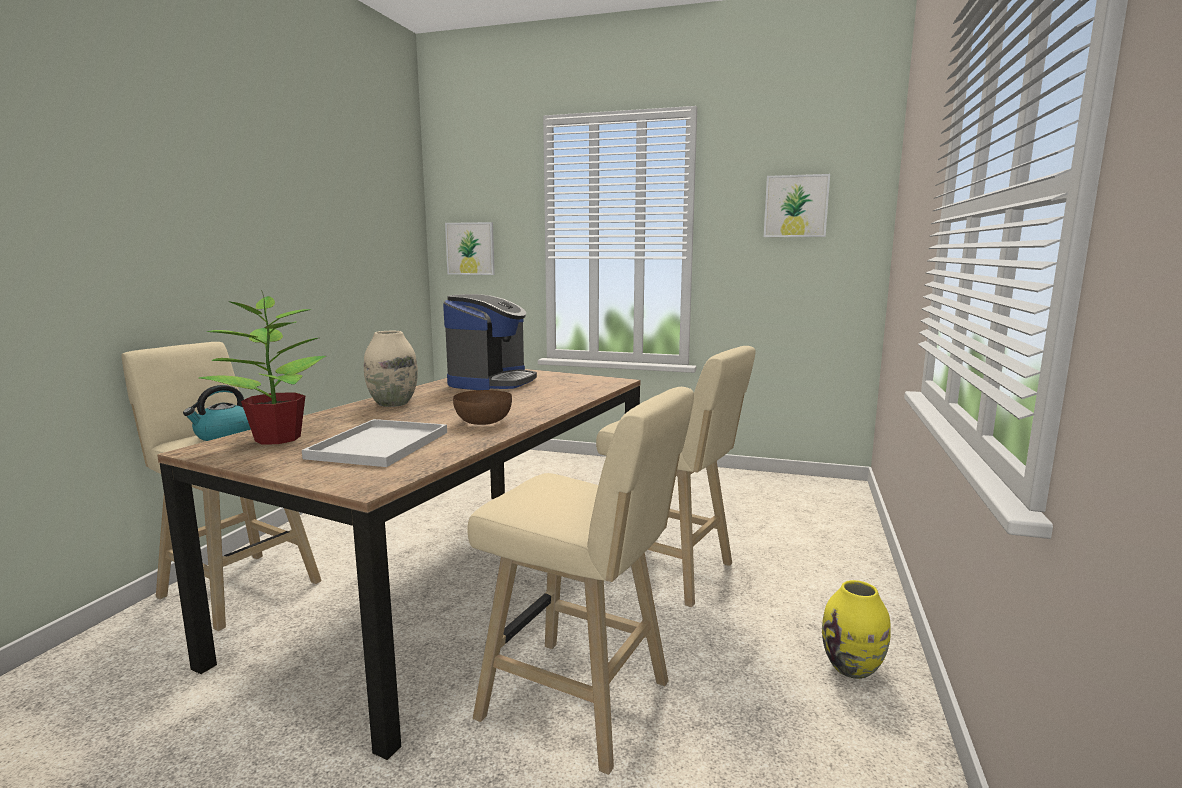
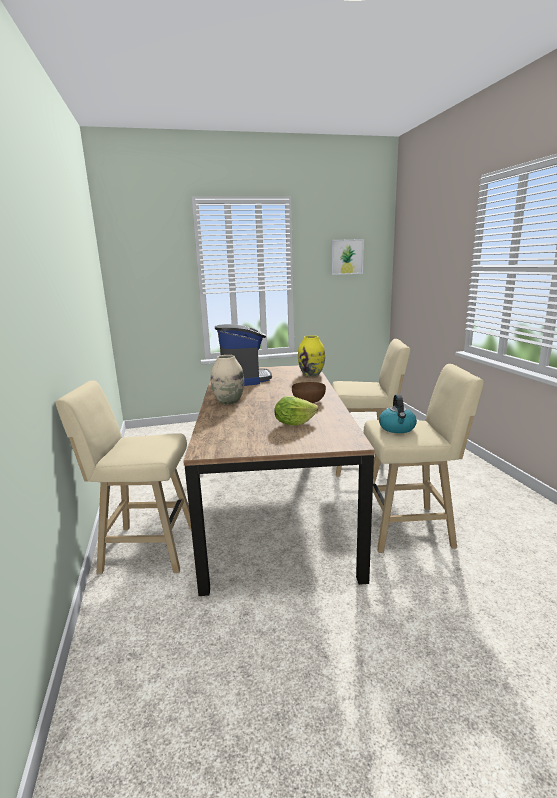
camera: 30 degrees left, 5 degrees up
(223, 436) = (144, 445): kettle -> kettle (397, 428)
(277, 439) = (228, 434): potted plant -> none
(380, 444) = (294, 423): white tray -> lettuce
(470, 248) = (141, 289): picture -> none
(852, 668) = (479, 478): yellow vase -> yellow vase (311, 374)

